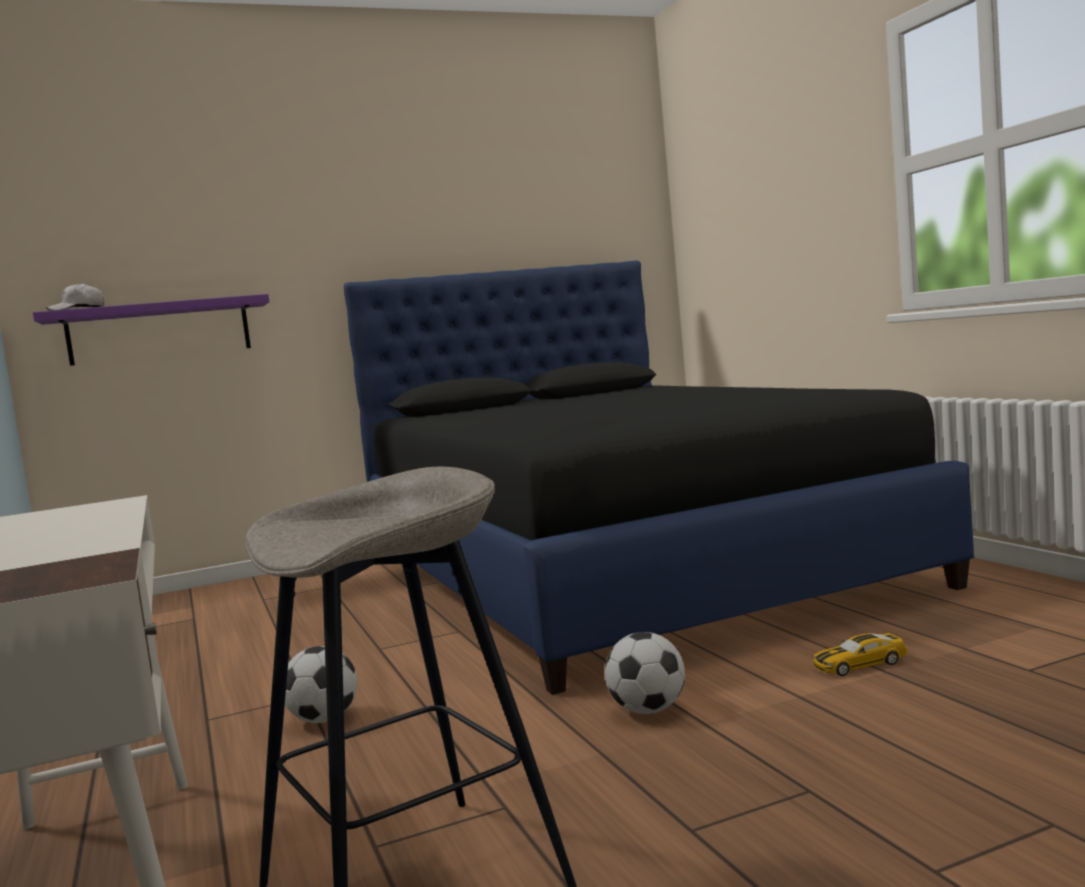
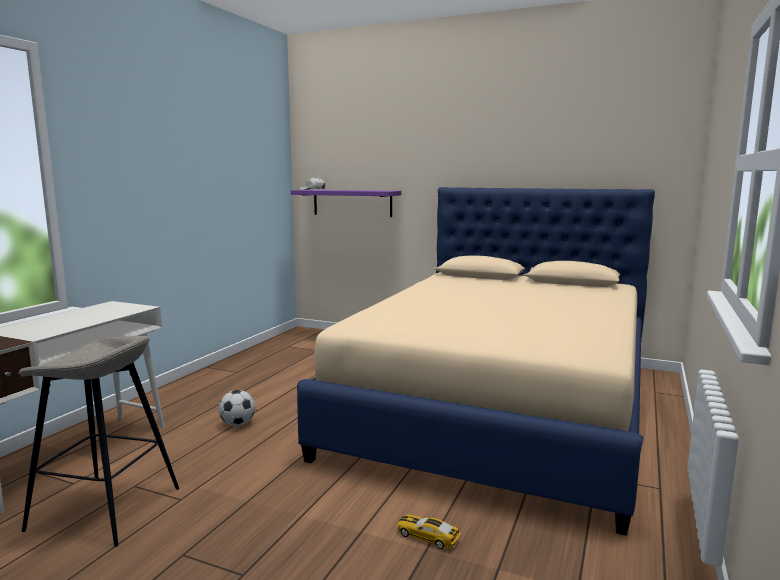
camera: 45 degrees right, 5 degrees up
(618, 568) = (500, 406): black bed -> beige bed
(648, 710) = (305, 493): football -> none

